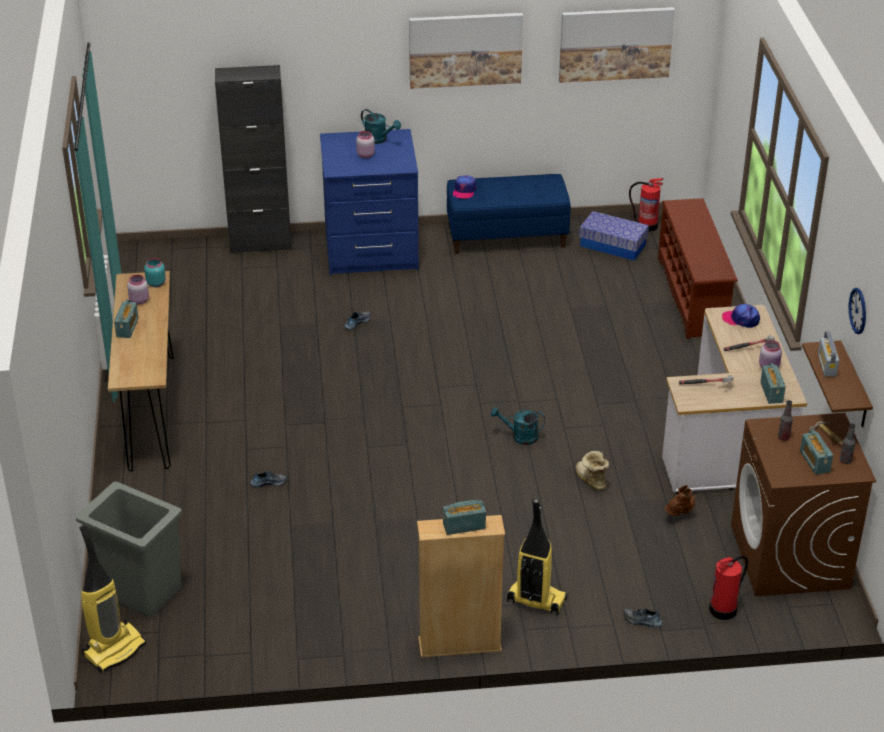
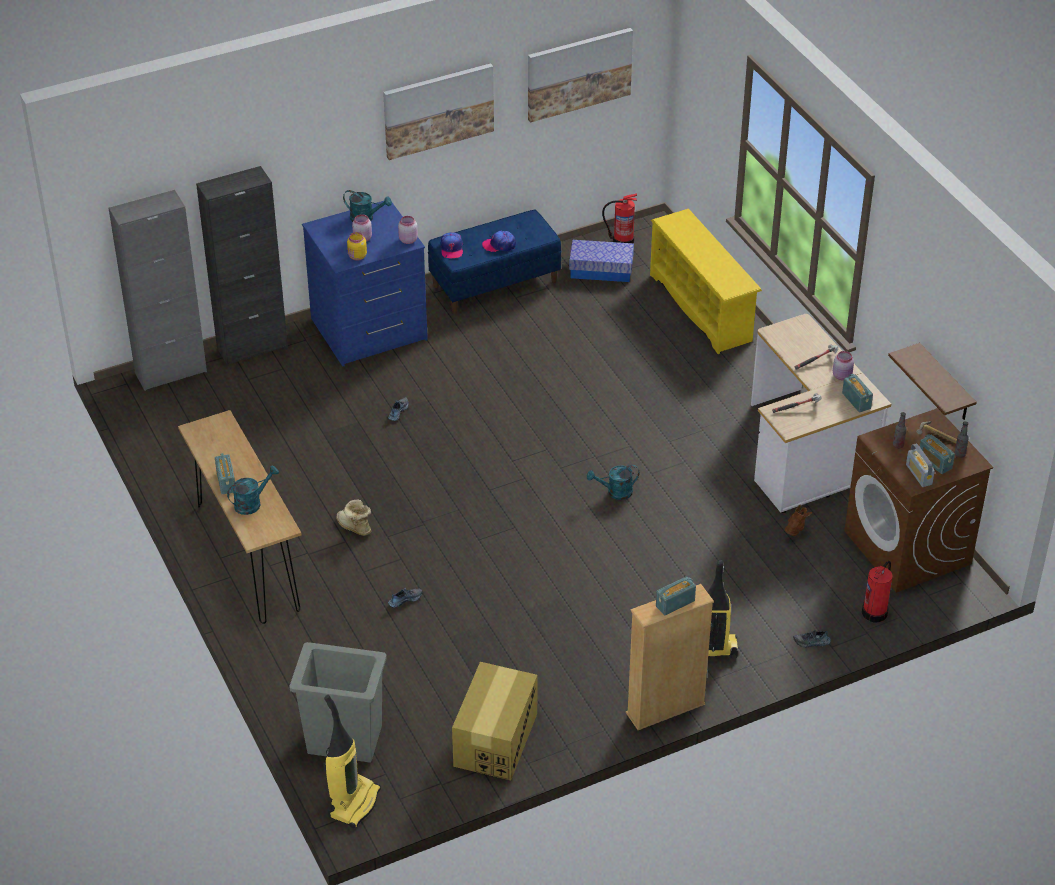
camera: 20 degrees left, 5 degrees up
(138, 350) = (252, 503): none -> turquoise watering can
(139, 300) = (219, 449): pink jar -> pink jar (407, 240)
(156, 283) = (225, 426): turquoise jar -> none
(179, 249) = (171, 372): none -> grey cabinet
(279, 629) = (495, 740): none -> cardboard box
(351, 168) = (357, 257): none -> yellow jar
(590, 480) = (701, 520): boot -> boot (354, 528)
(693, 296) = (702, 308): brown shoe rack -> yellow shoe rack
(741, 319) = (794, 333): cap -> cap (499, 245)
(827, 365) = (920, 370): radio -> radio (919, 475)
(858, 311) = (942, 316): wall clock -> none

